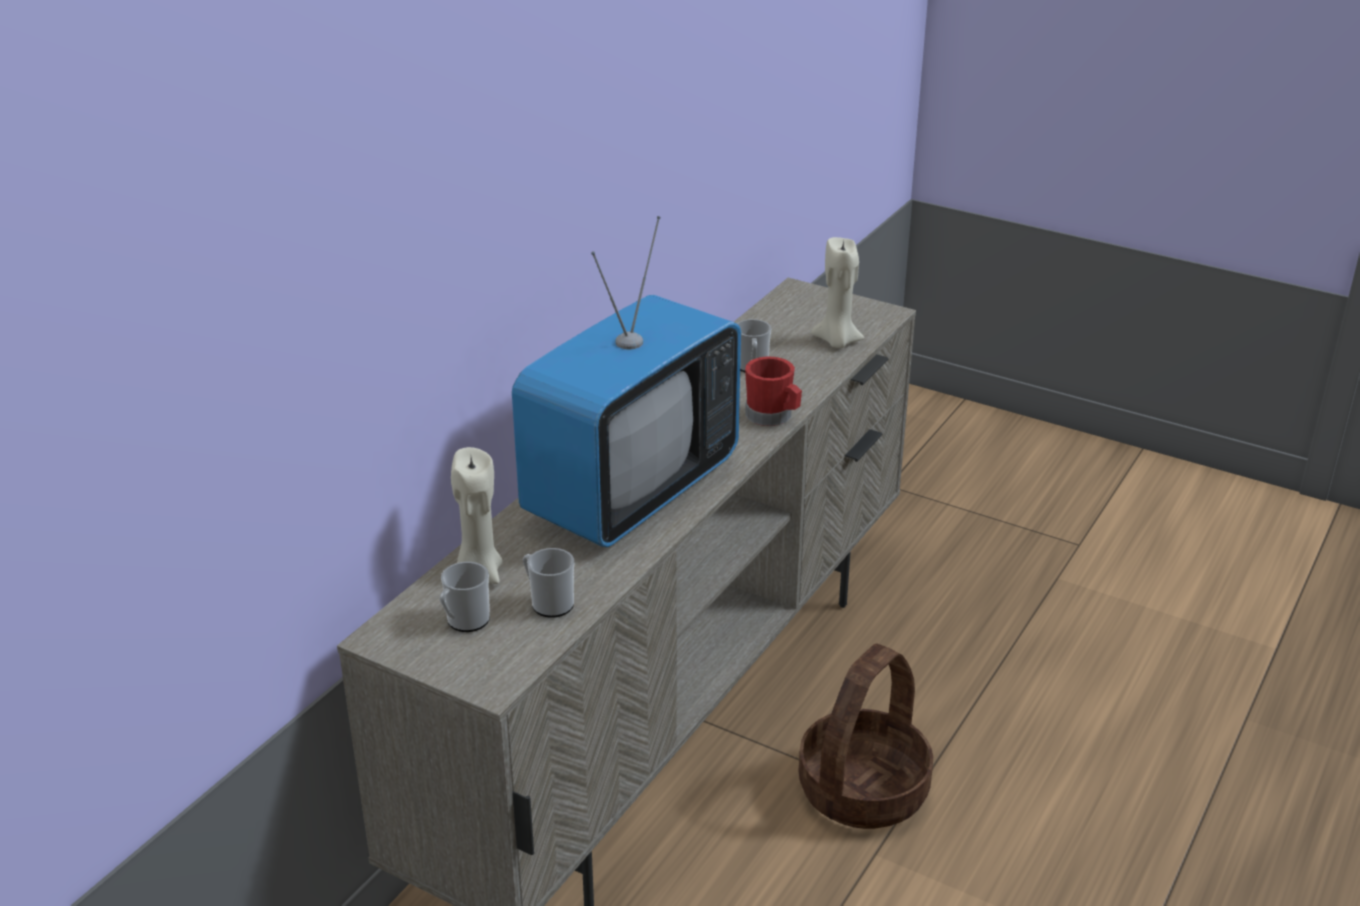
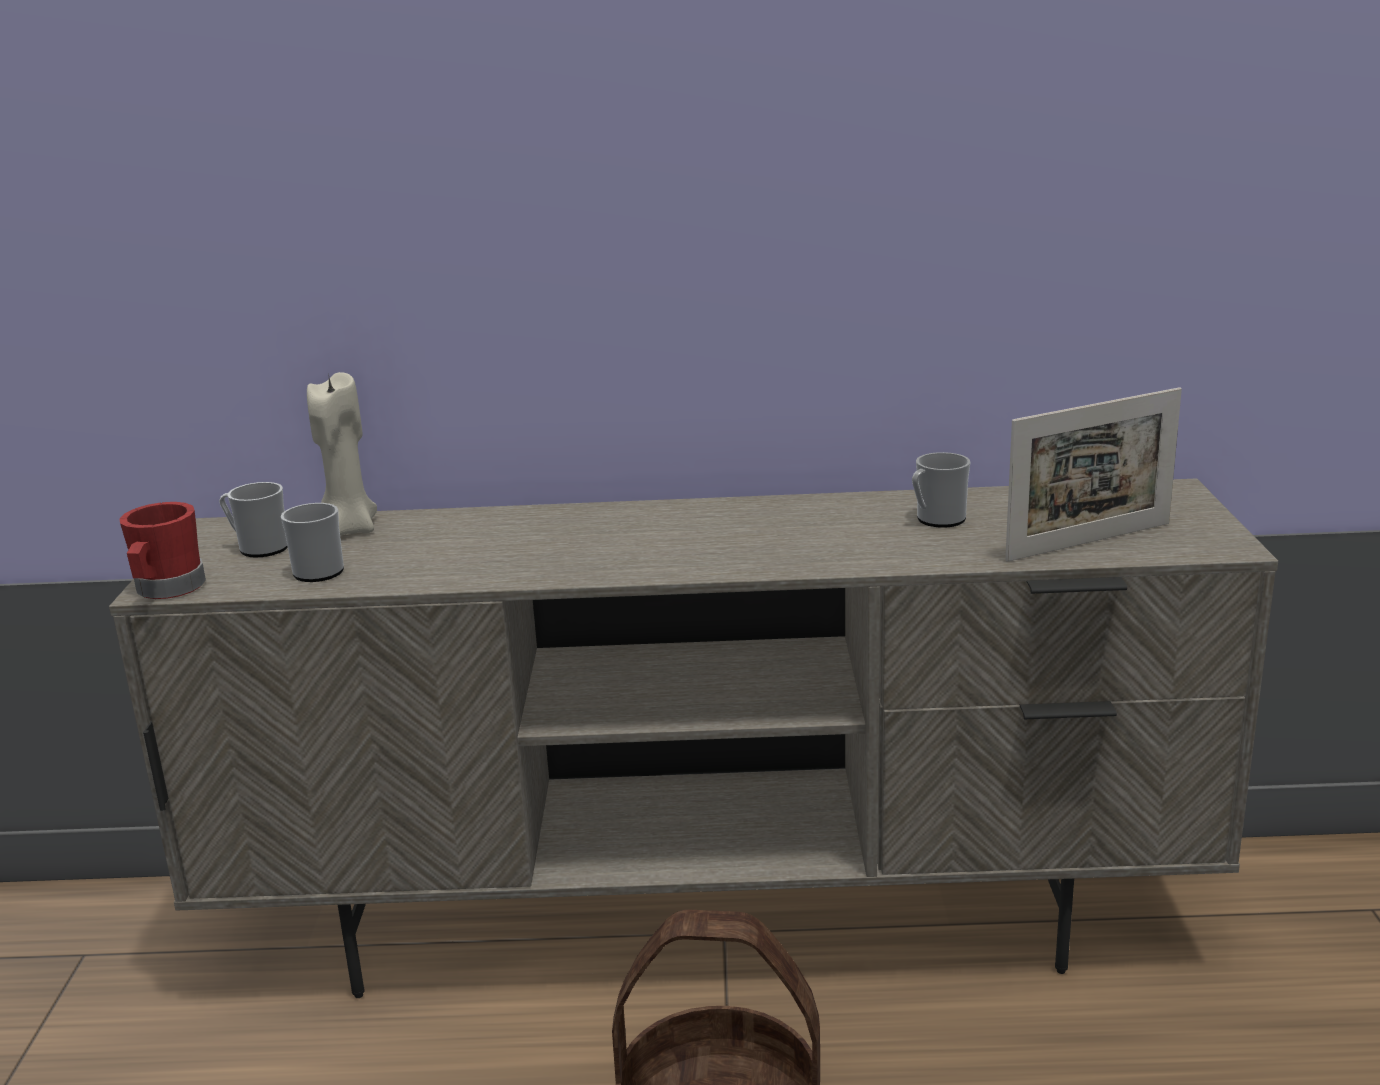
camera: 60 degrees right, 10 degrees down
(631, 491) = (575, 543): television -> none
(773, 416) = (839, 560): red mug -> red mug (166, 589)
(837, 341) = (1089, 541): beige candle -> picture frame

